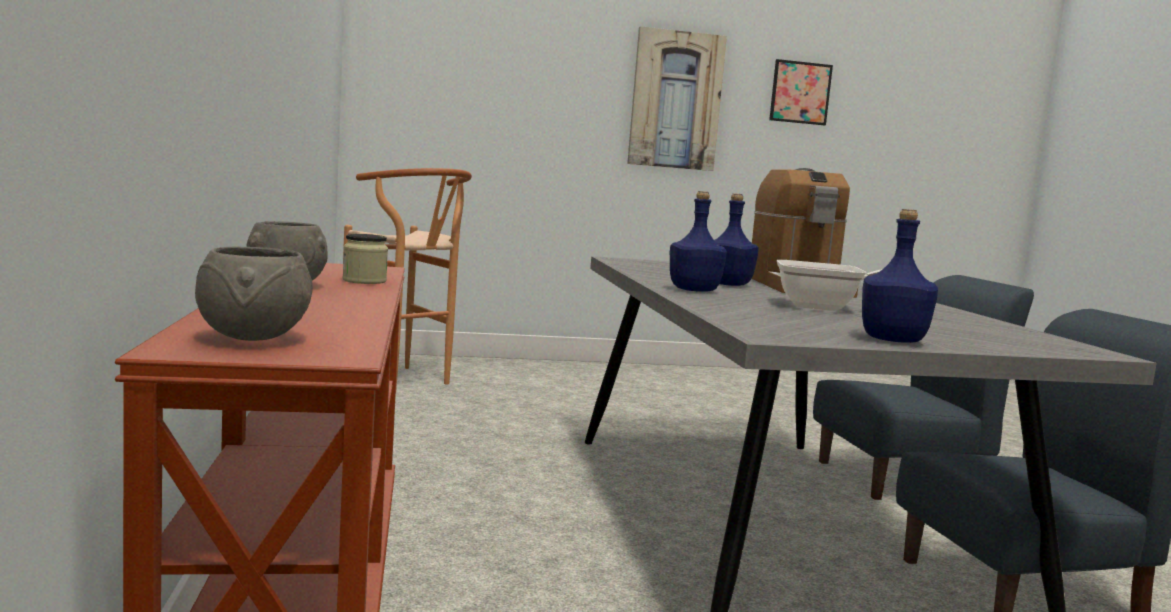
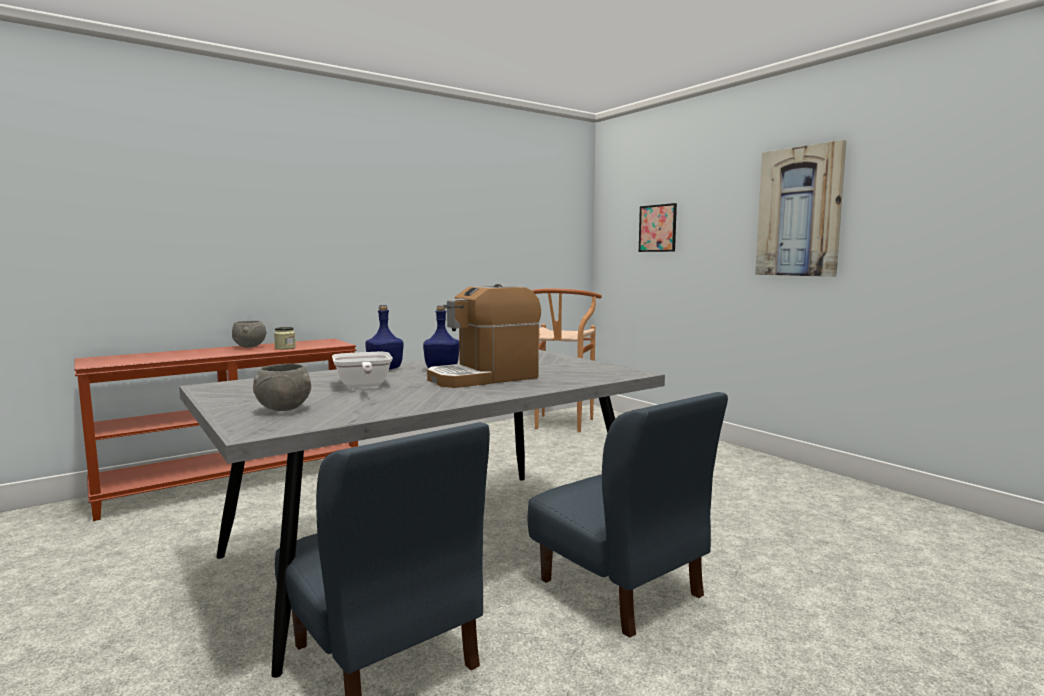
camera: 65 degrees right, 0 degrees up
(255, 339) = (116, 358): grey bowl -> grey bowl (285, 410)
(800, 92) = (941, 180): picture -> picture (657, 228)
(892, 340) = (230, 399): blue bottle -> none

